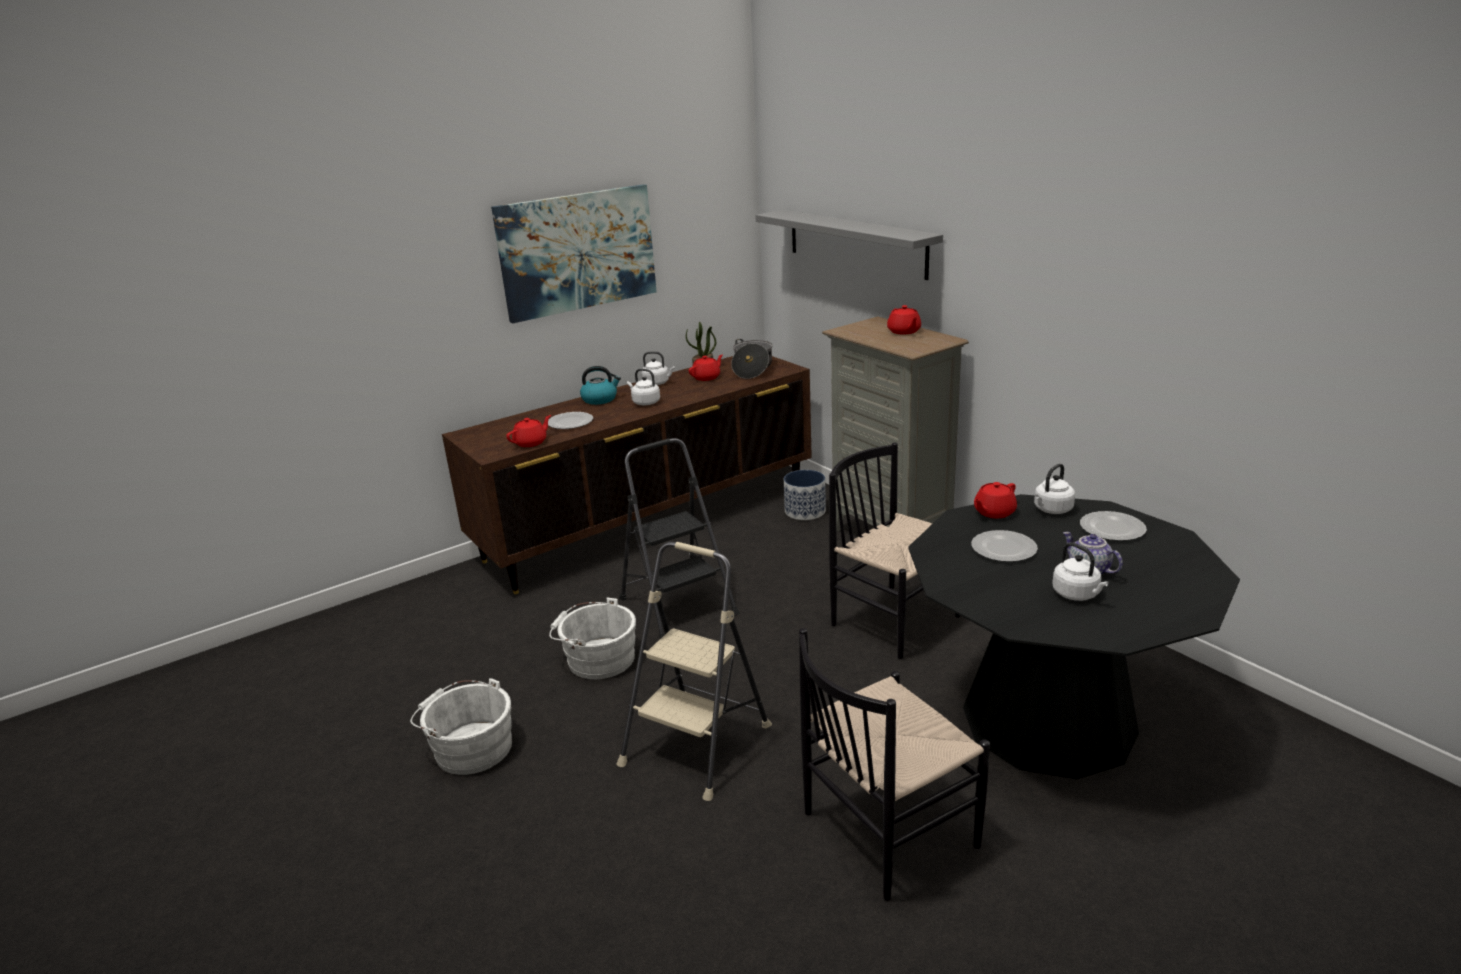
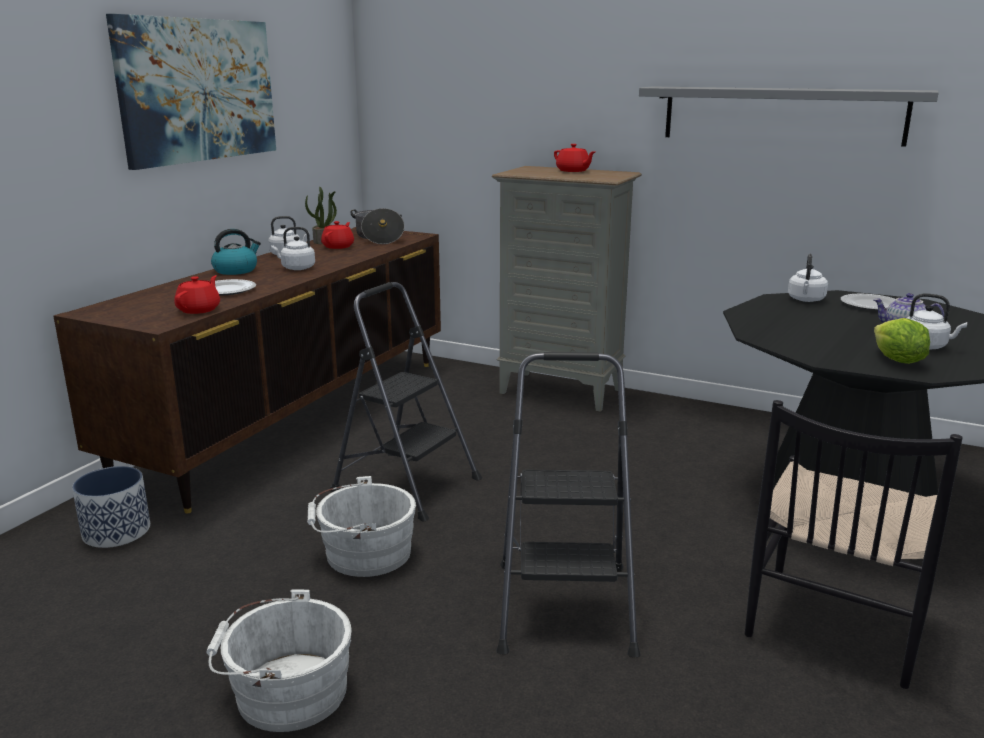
camera: 30 degrees left, 5 degrees down
(698, 741) = (565, 602): beige step ladder -> black step ladder
(805, 511) = (455, 383): planter -> planter (117, 531)
(855, 243) = (492, 93): grey shelf -> grey shelf (782, 115)
(891, 619) = (632, 452): black chair -> none
(993, 512) = (764, 307): red teapot -> none
(1004, 548) = (817, 327): plate -> none
(1017, 605) = (896, 361): none -> lettuce

